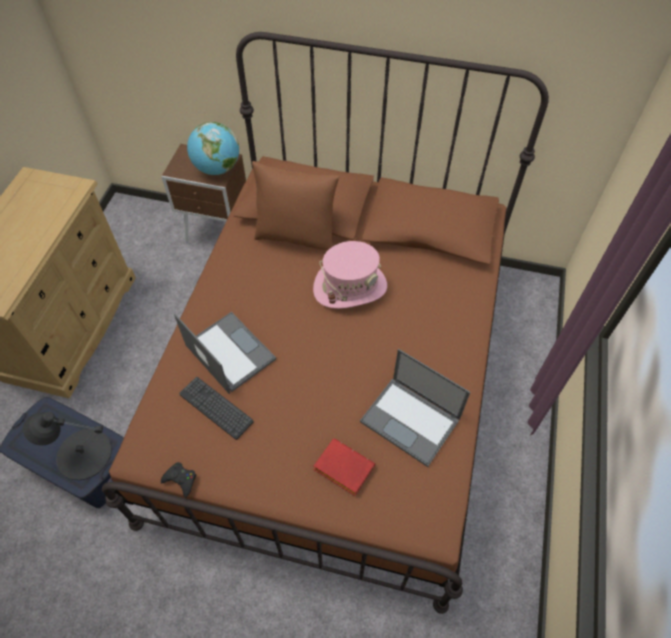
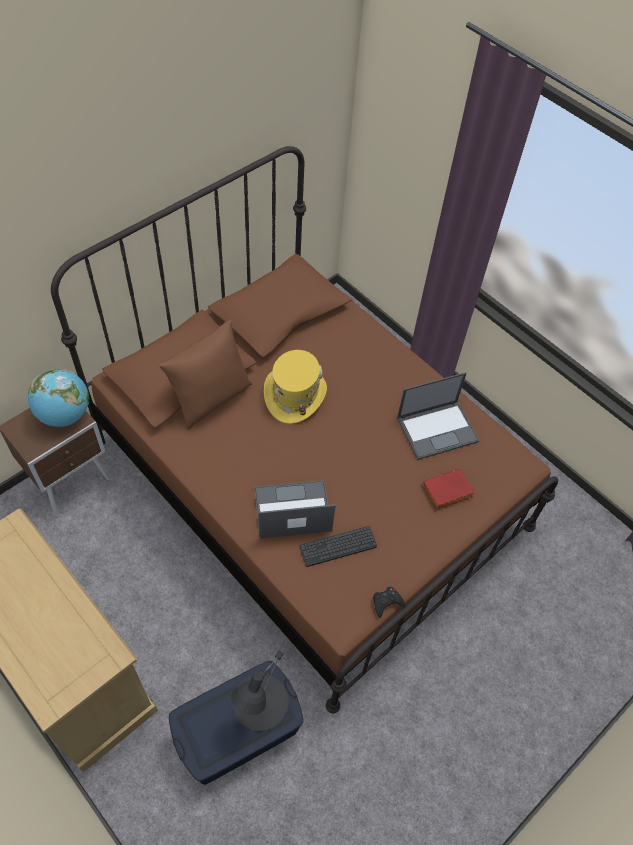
camera: 60 degrees left, 0 degrees up
(350, 287) = (294, 395): pink hat -> yellow hat

